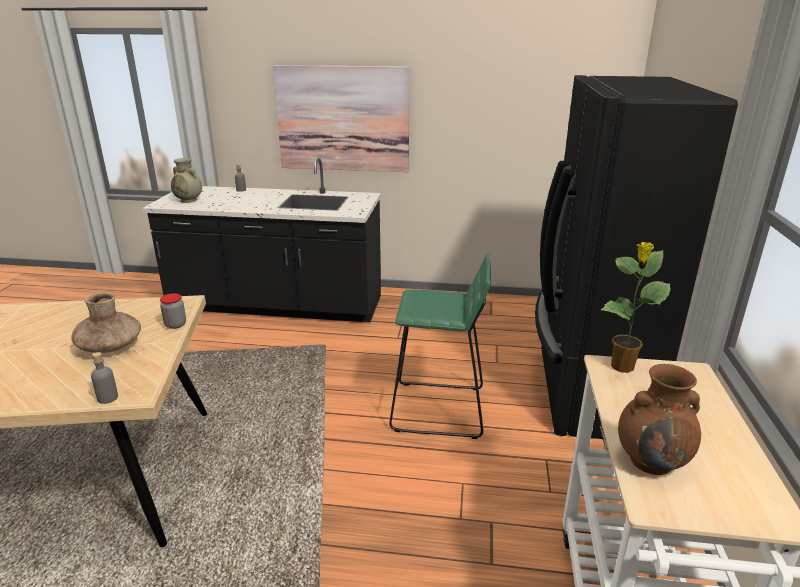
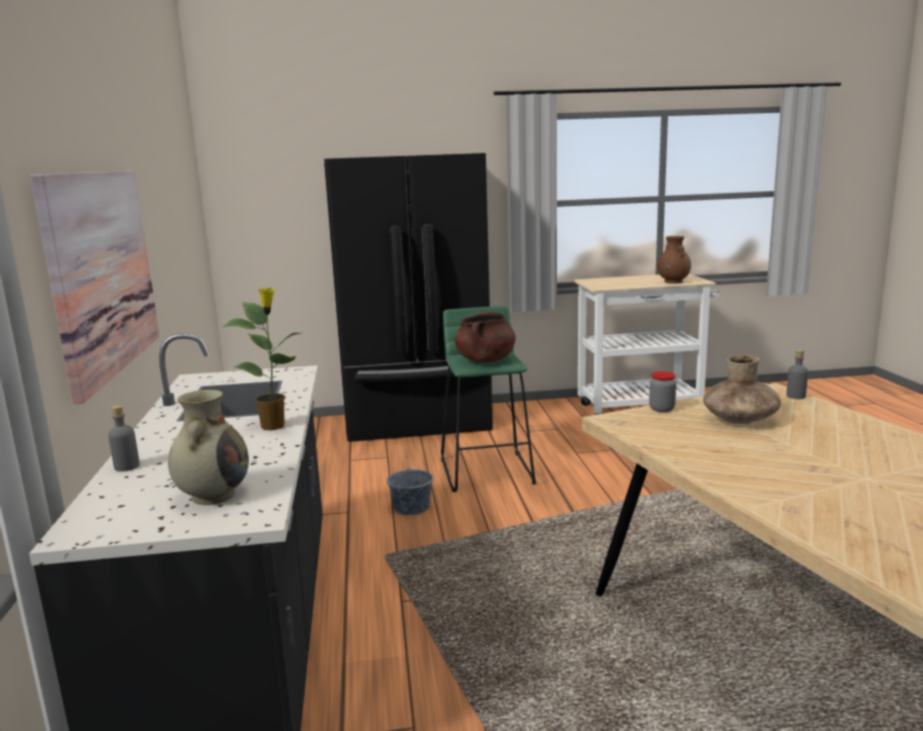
camera: 105 degrees left, 10 degrees down
(387, 362) = (411, 508): none -> grey bucket
(424, 302) = (485, 360): none -> brown cooking pot
(622, 367) = (598, 286): potted plant -> potted plant (274, 426)

